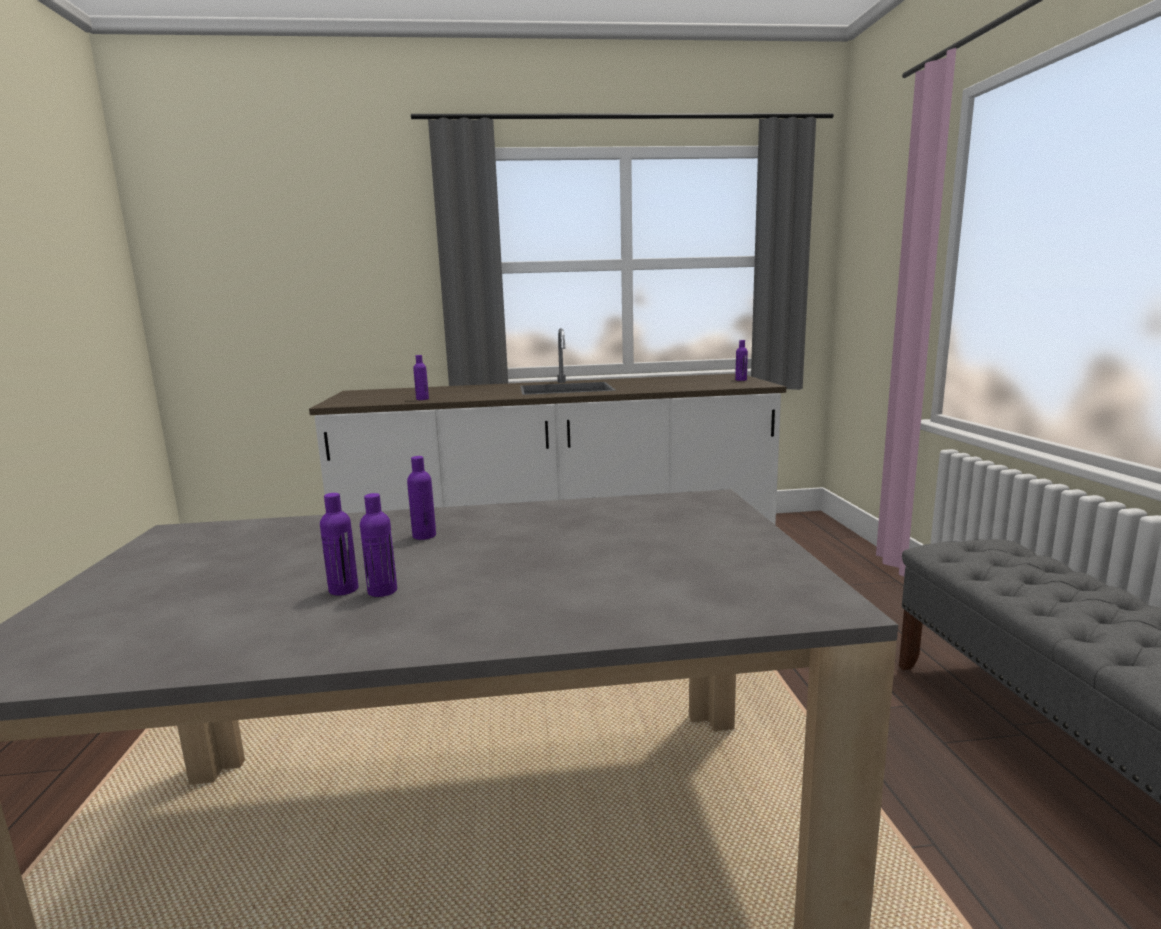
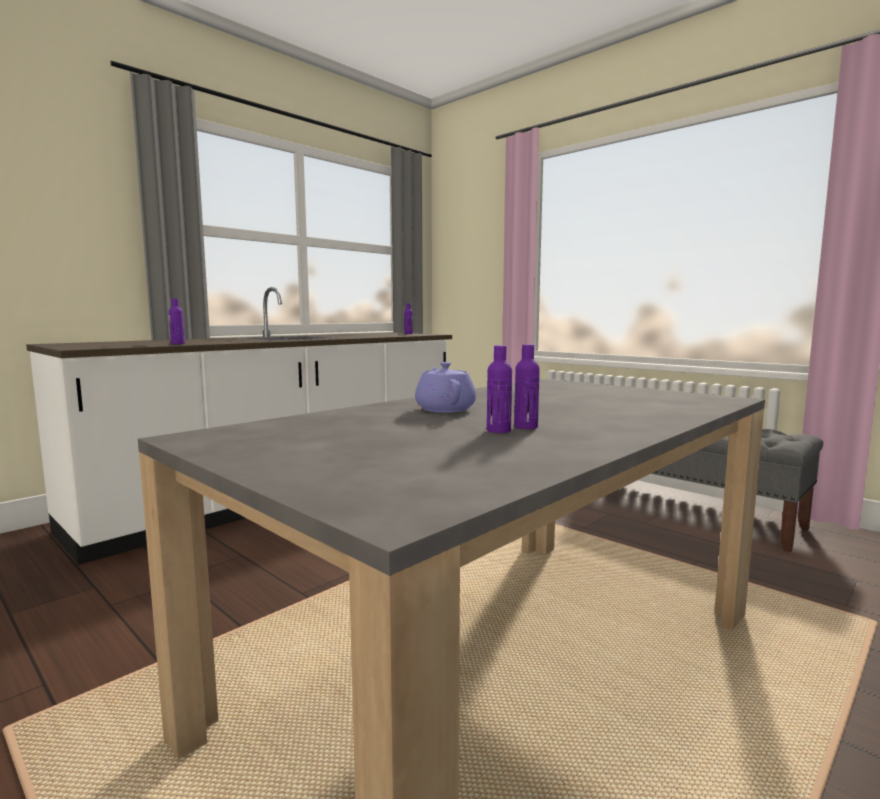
camera: 40 degrees left, 5 degrees down
(424, 536) = (445, 409): purple bottle -> purple teapot

